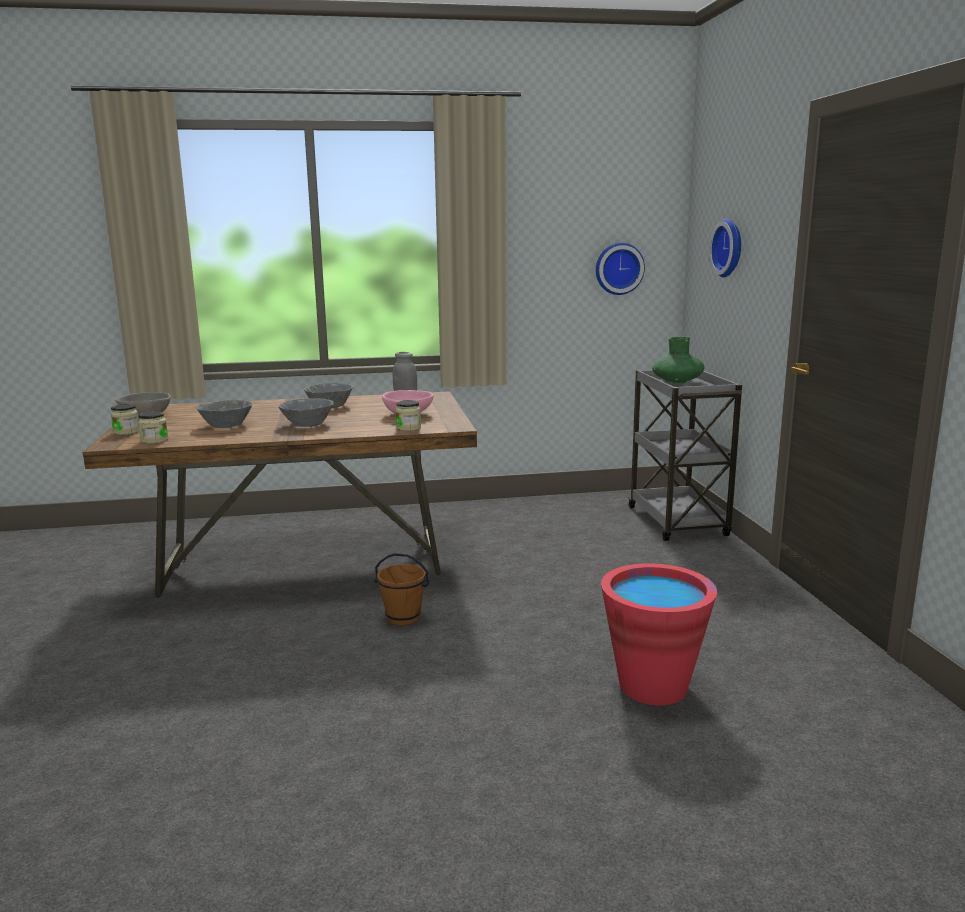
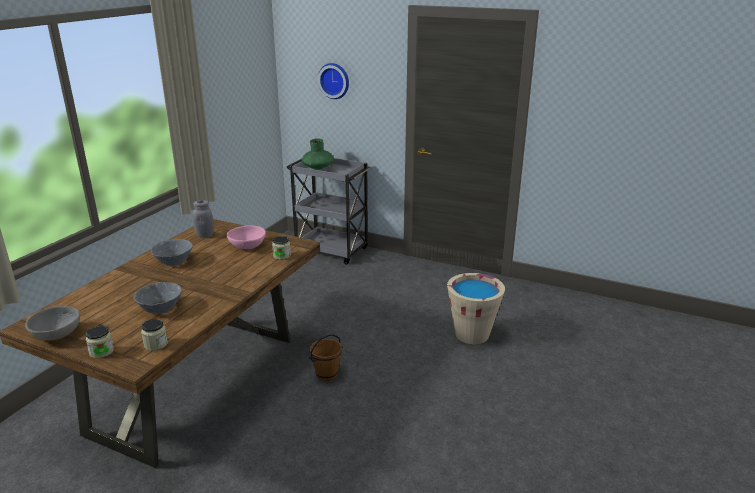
camera: 55 degrees left, 10 degrees up
(307, 424) = (212, 281): grey bowl -> none
(618, 268) = (250, 98): wall clock -> none
(653, 686) = (472, 334): red bucket -> beige bucket

